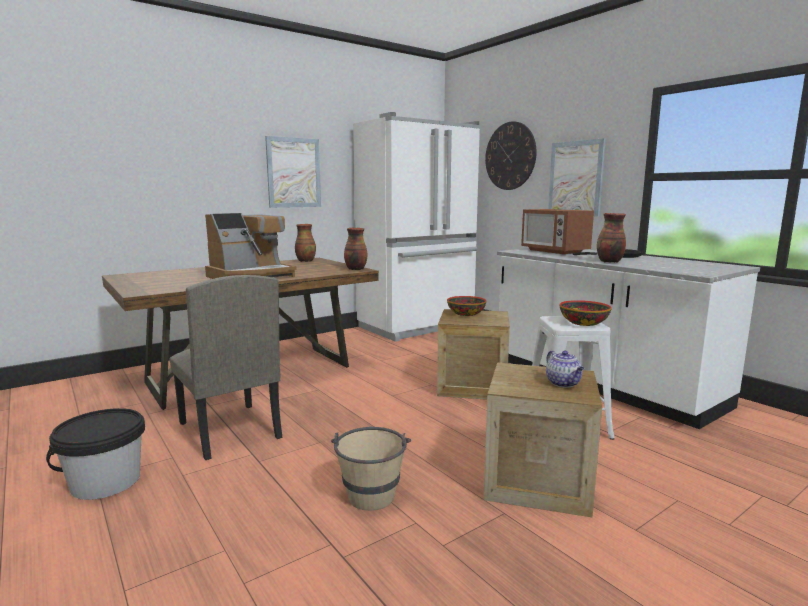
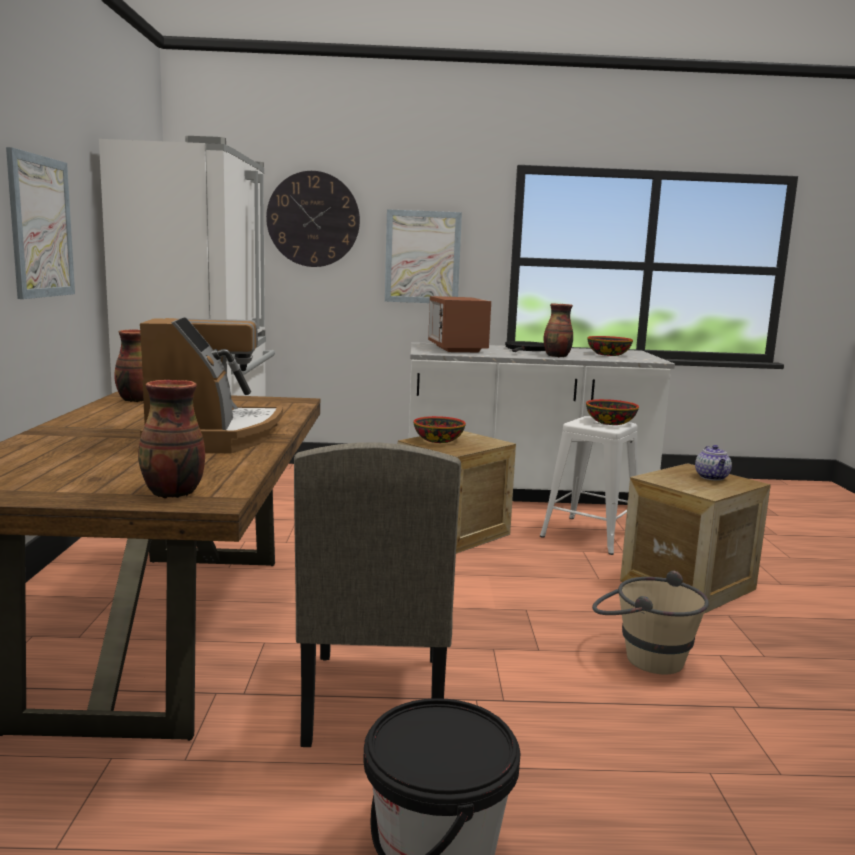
camera: 55 degrees left, 0 degrees up
(228, 430) = (374, 699): beige chair -> beige chair turned 90 degrees clockwise
(355, 269) = (285, 401): vase -> vase (172, 493)
(554, 251) = (456, 349): microwave -> microwave turned 75 degrees clockwise
(564, 383) = (712, 477): teapot -> teapot turned 75 degrees clockwise
(679, 265) = (608, 354): none -> bowl

